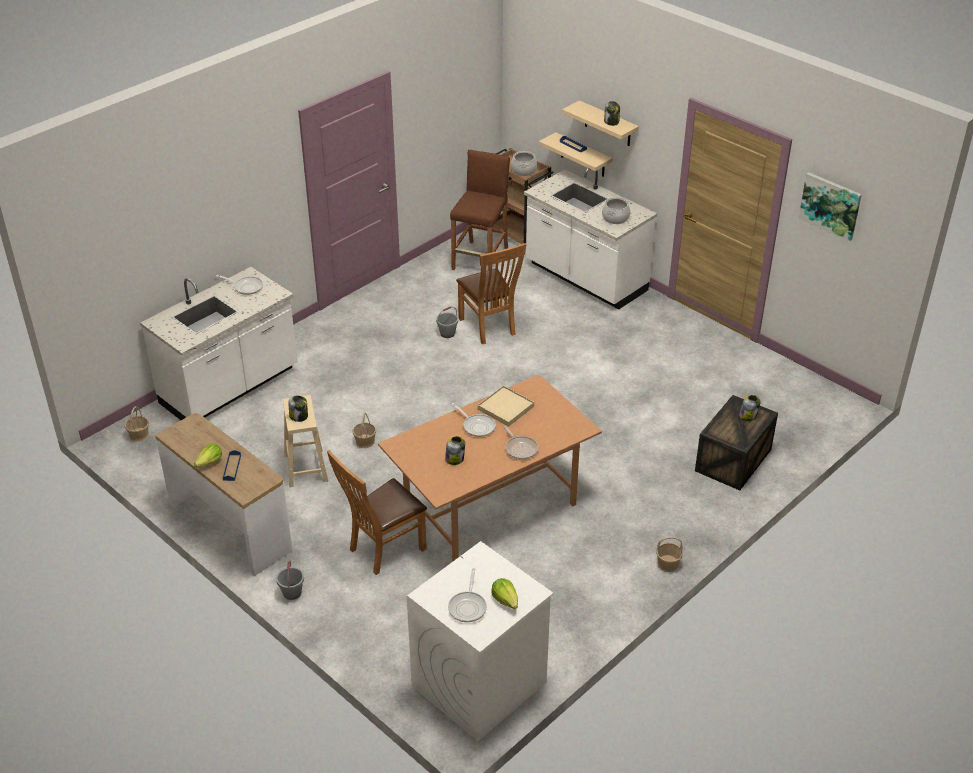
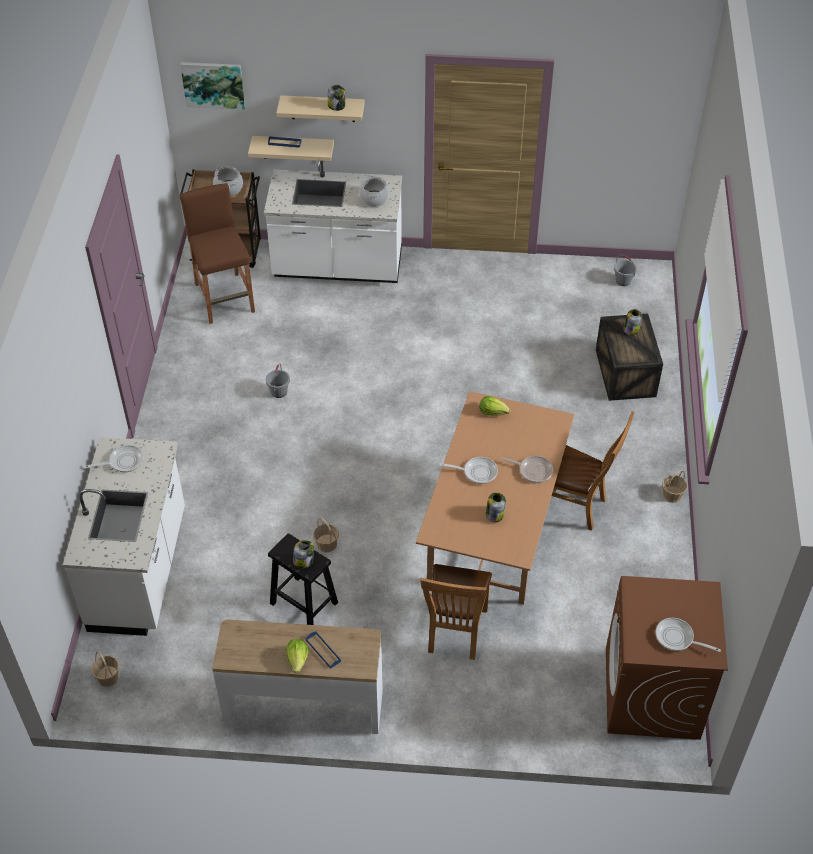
camera: 40 degrees left, 10 degrees up
(292, 593) = (426, 725): grey bucket -> grey bucket (623, 281)
(305, 467) = (303, 603): beige stool -> black stool
(468, 606) = (677, 638): frying pan -> frying pan turned 150 degrees clockwise
(479, 685) = (652, 694): white washing machine -> brown washing machine
(489, 328) = (309, 364): brown chair -> brown chair (575, 506)
(506, 408) = (480, 440): beige tray -> none
(506, 600) = (696, 613): lettuce -> lettuce (493, 412)
(830, 205) = (605, 107): picture -> picture (213, 84)

